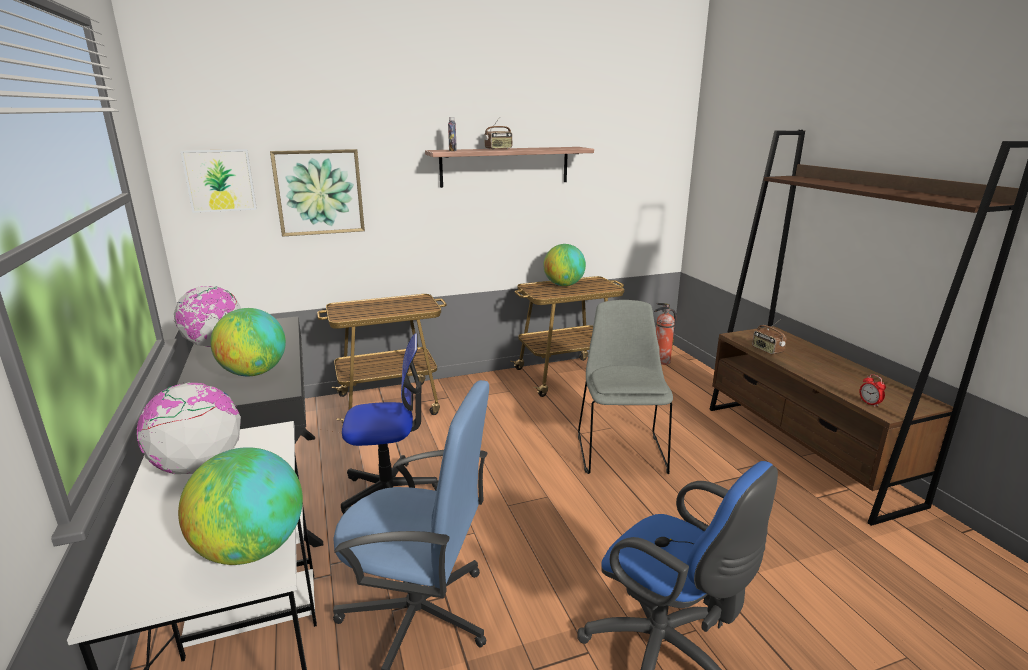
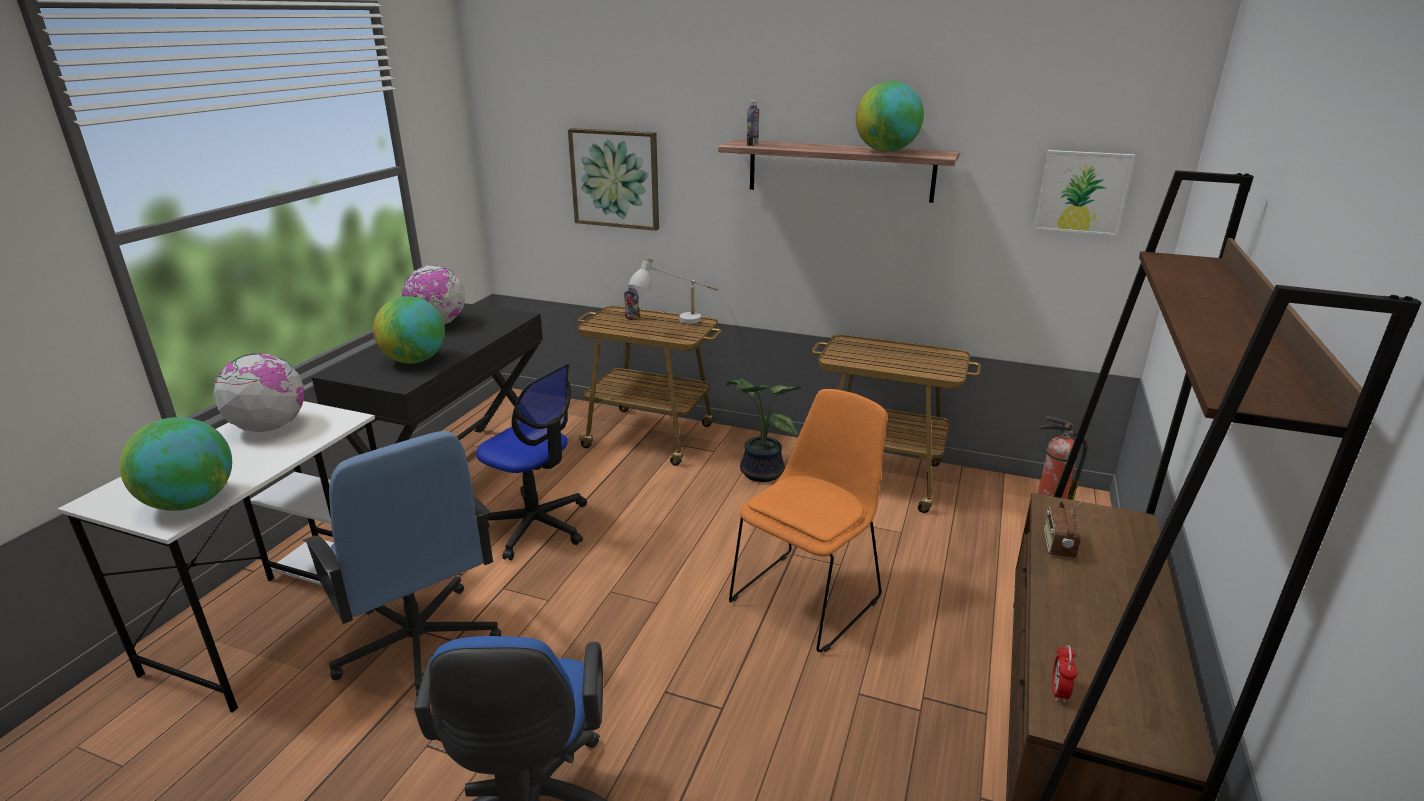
camera: 40 degrees right, 5 degrees up
(220, 180) = (526, 155): picture -> picture (1082, 192)
(363, 307) = (632, 318): none -> bottle
(404, 302) = (676, 323): none -> white table lamp
(495, 398) = (759, 472): none -> potted plant
(498, 149) = (821, 146): radio -> none
(563, 285) = (892, 351): globe -> globe (886, 151)
(621, 451) = (807, 597): grey chair -> orange chair

